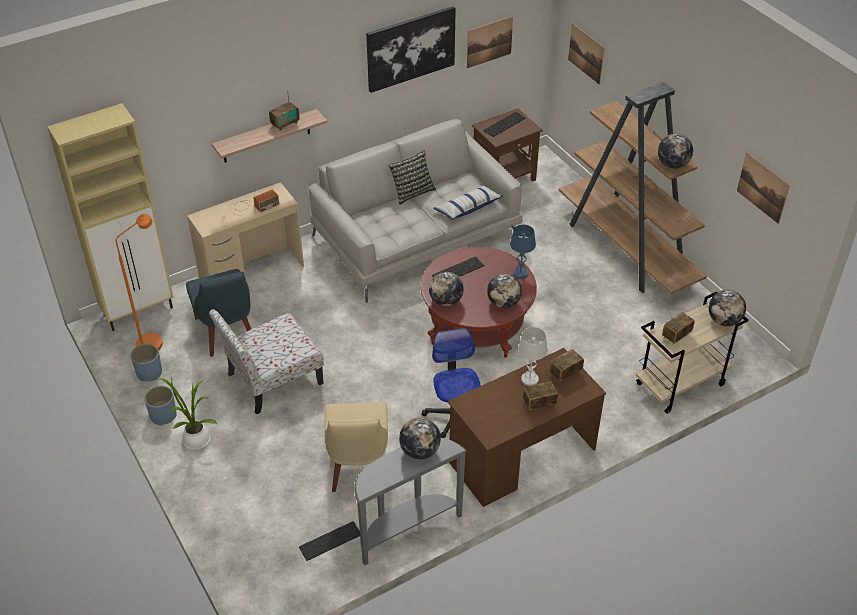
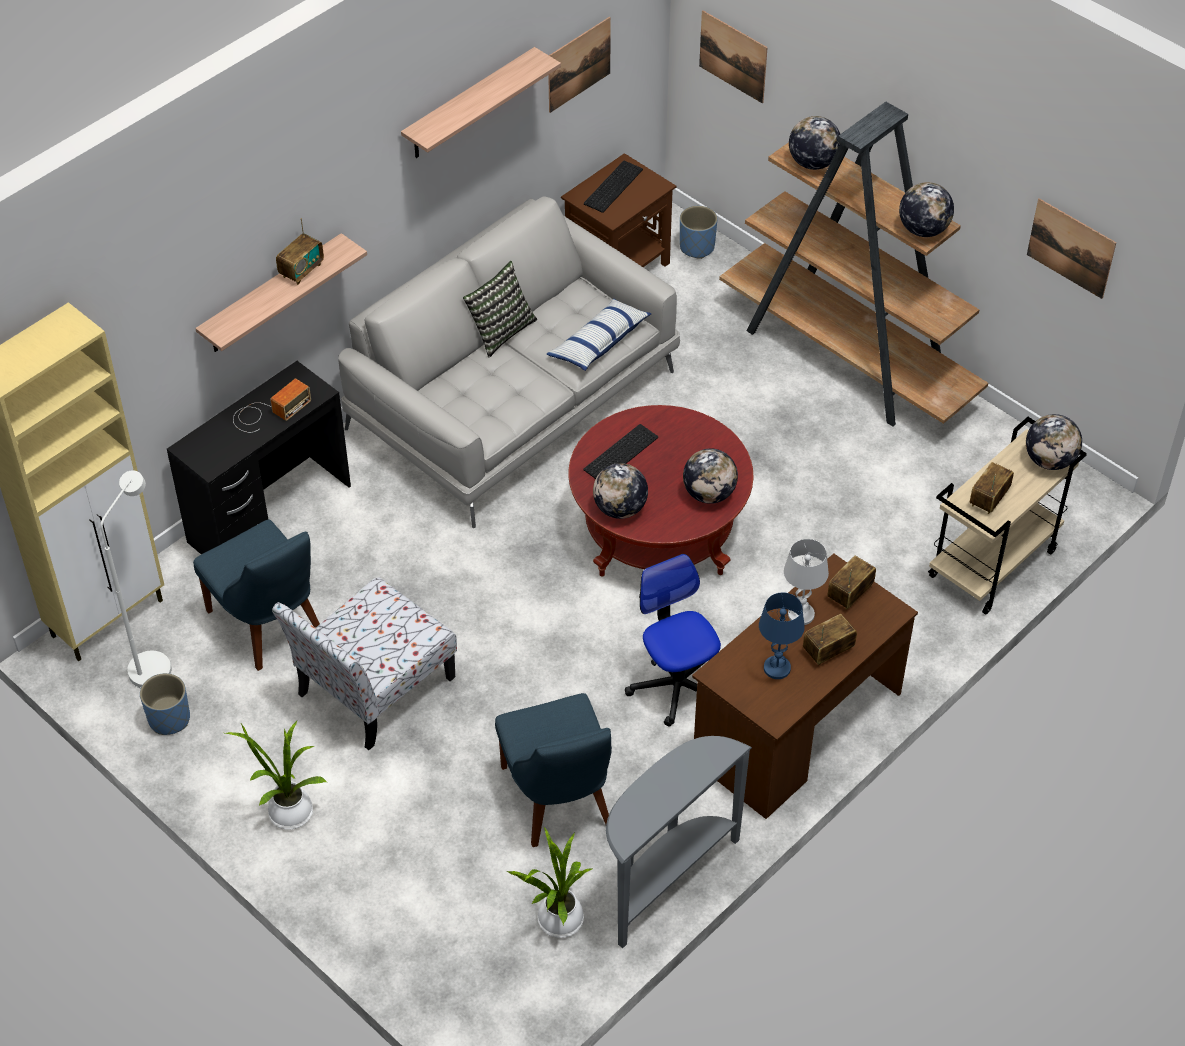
camera: 15 degrees left, 5 degrees up
(154, 340) = (154, 662): orange floor lamp -> white floor lamp
(163, 415) = (221, 784): blue planter -> blue planter (697, 247)
(252, 272) = (269, 513): beige desk -> black desk
(330, 540) = (557, 922): keyboard -> potted plant
(358, 467) = (558, 800): beige chair -> blue chair
(410, 48) = (469, 105): picture -> shelf
(420, 451) = (684, 764): globe -> globe (813, 163)
(520, 273) = (718, 439): blue table lamp -> blue table lamp (777, 668)

